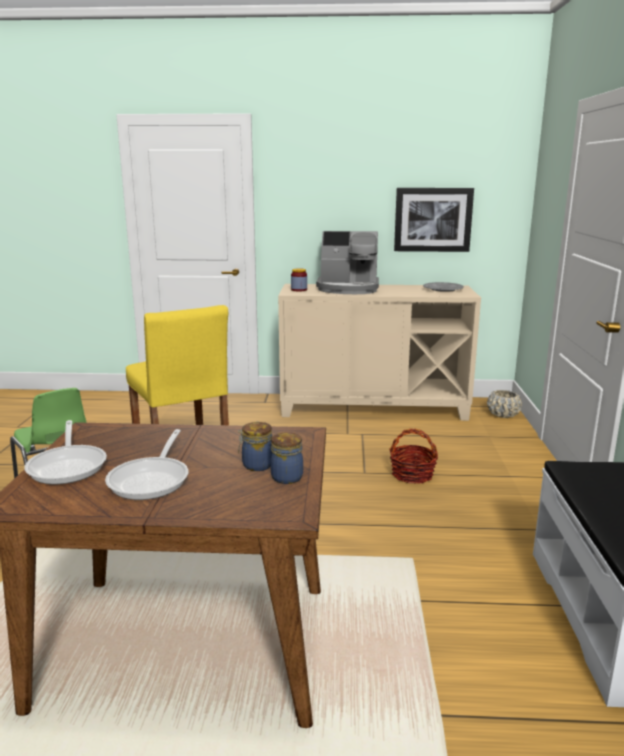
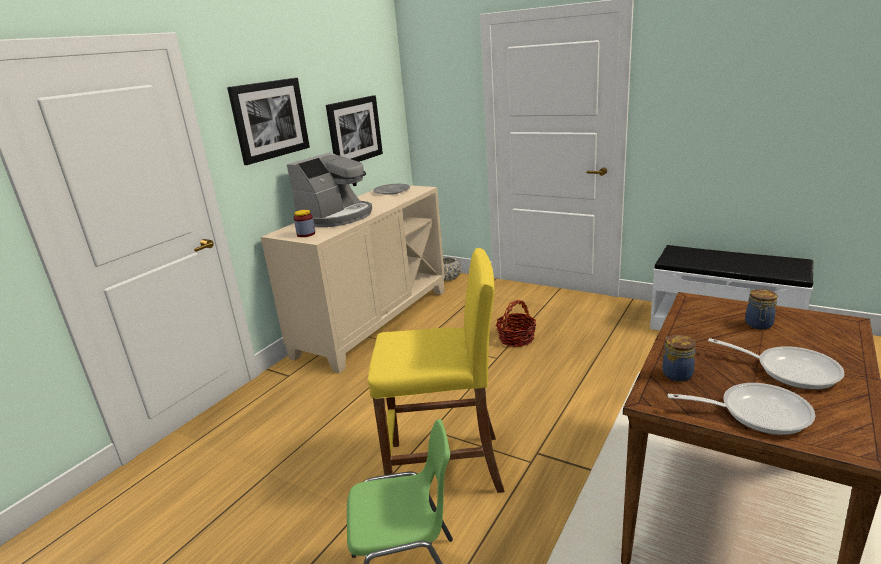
camera: 60 degrees left, 5 degrees up
(288, 477) = (781, 316): jar -> jar (676, 374)
(324, 190) = (270, 119): none -> picture

